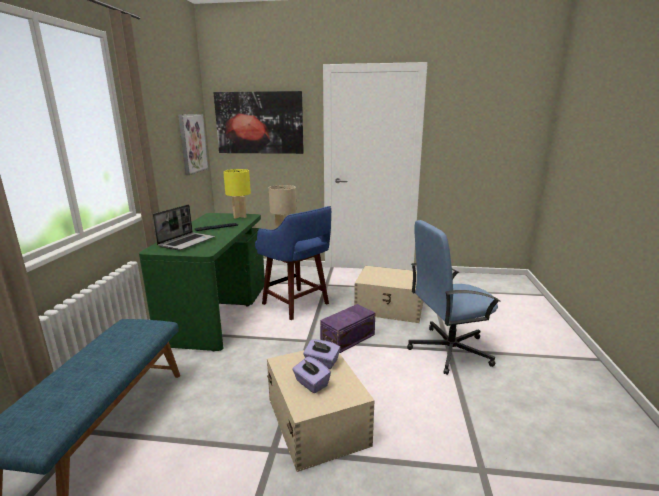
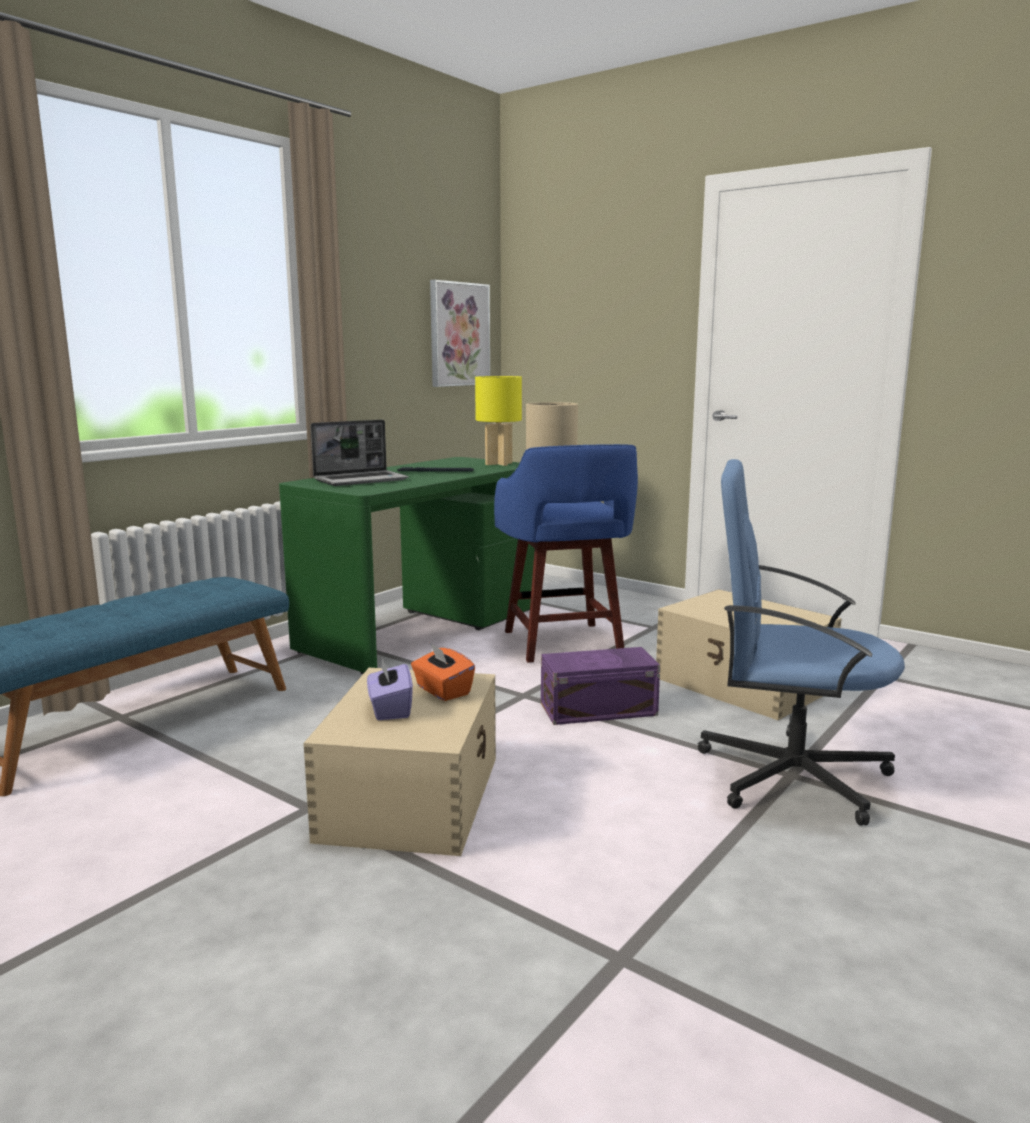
camera: 30 degrees right, 5 degrees down
(259, 123) = (585, 299): picture -> none
(321, 362) = (442, 691): purple tissue box -> orange tissue box

